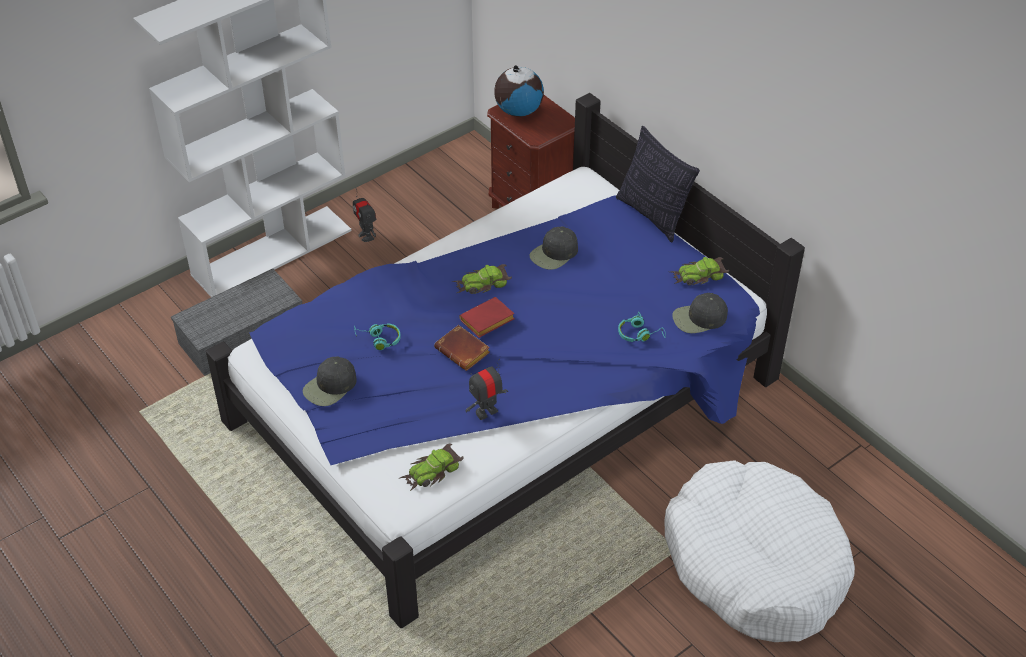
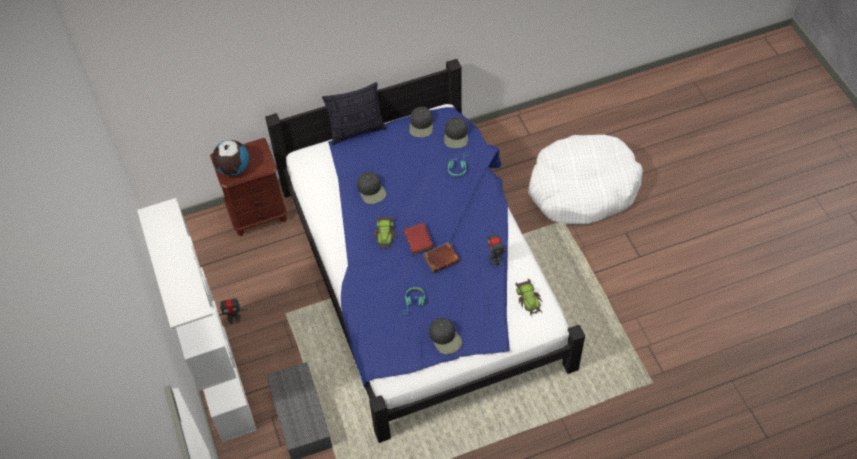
camera: 70 degrees left, 10 degrees up
(698, 276) = (421, 125): toy car -> black cap

